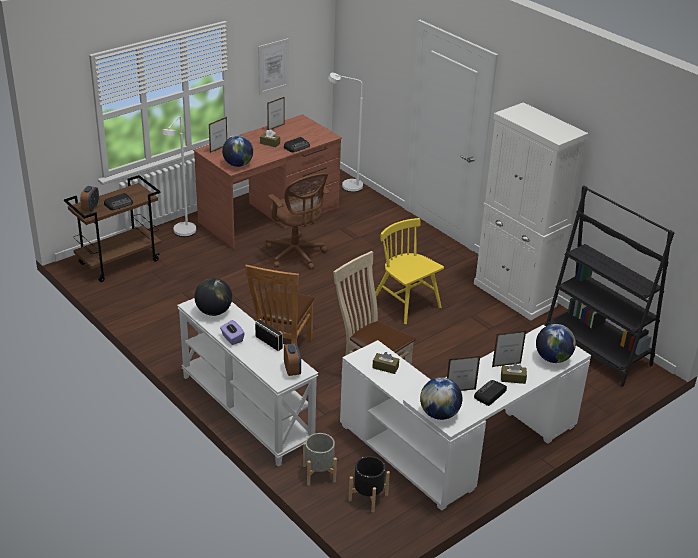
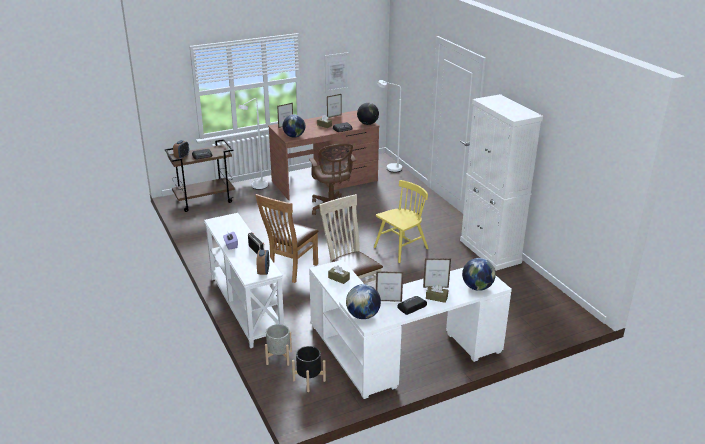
camera: 15 degrees right, 5 degrees down
(214, 312) = (227, 227): globe -> globe (367, 124)
(406, 303) = (401, 248): yellow chair -> yellow chair turned 75 degrees clockwise
(596, 350) = (543, 298): black bookcase -> none

